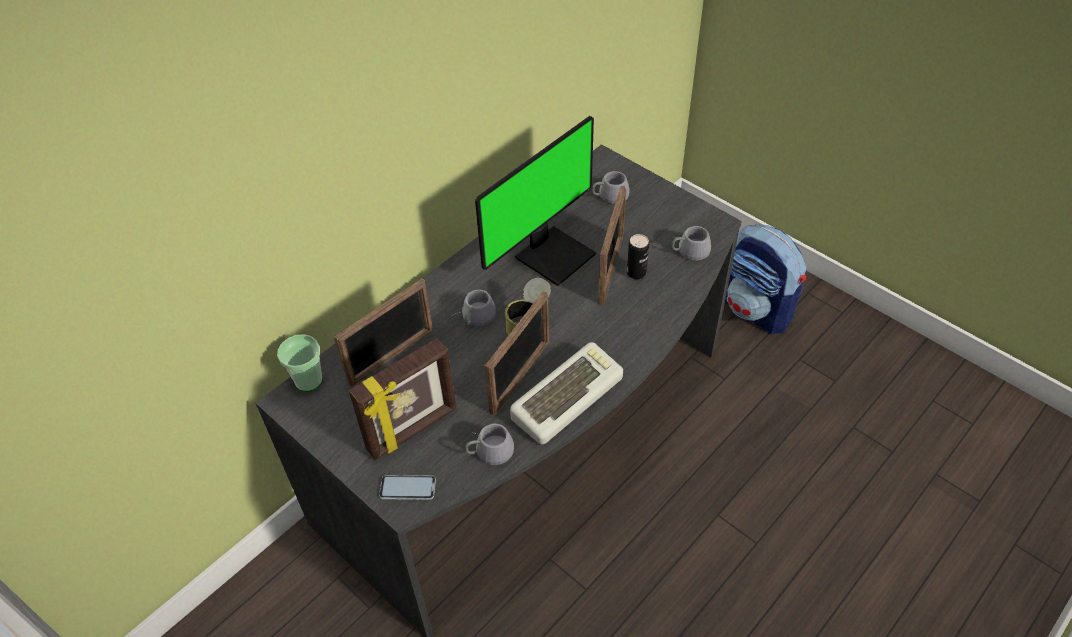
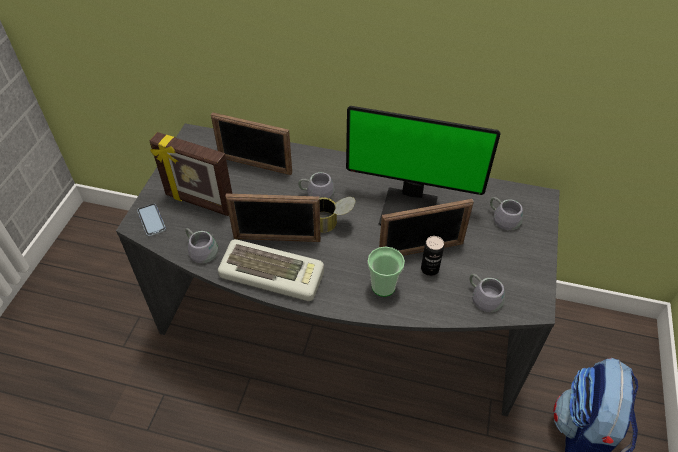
camera: 60 degrees right, 0 degrees up
(308, 381) = (213, 137): cup -> cup (383, 287)

